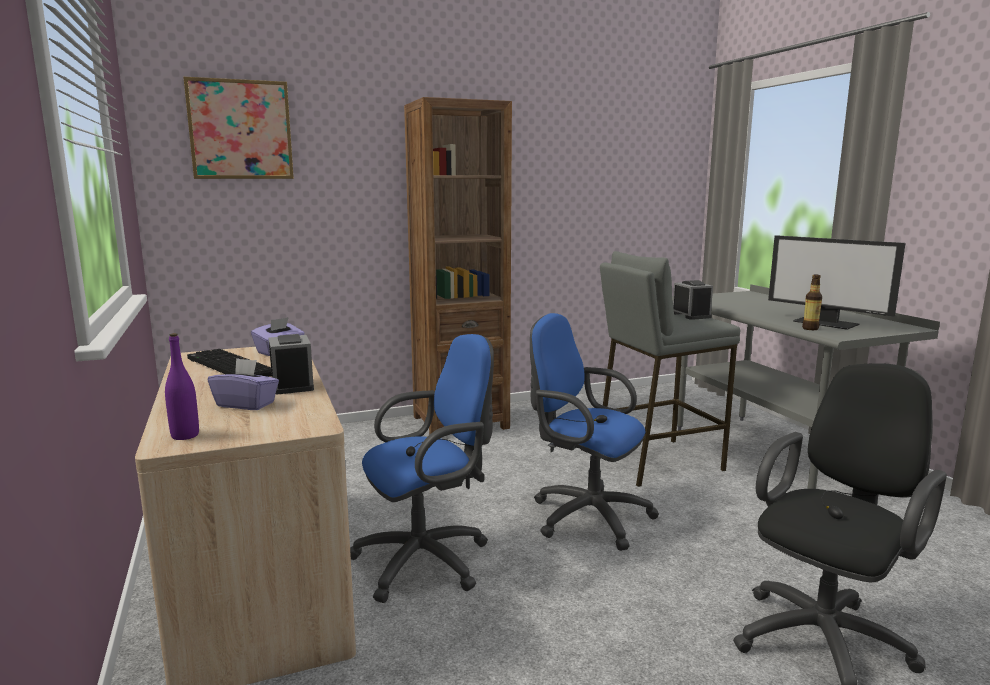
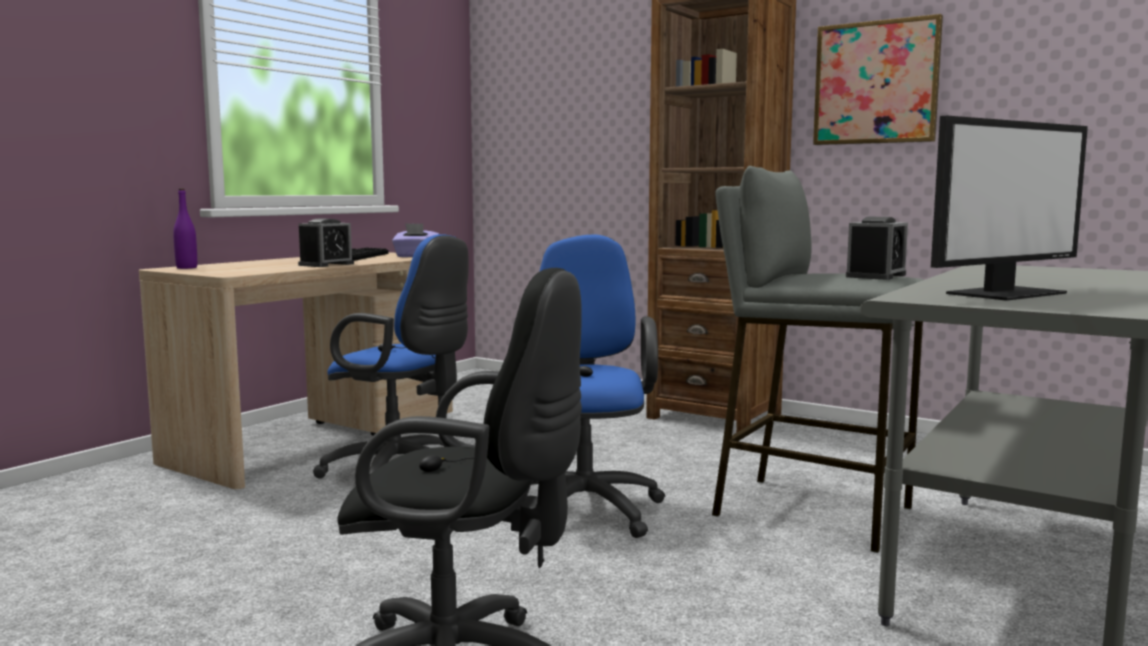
camera: 55 degrees right, 5 degrees down
(240, 130) = (546, 61): picture -> picture (876, 83)
(246, 404) = (265, 265): purple tissue box -> none
(810, 328) = (920, 291): bottle -> none
(827, 323) = (1004, 293): monitor -> monitor turned 135 degrees counterclockwise

